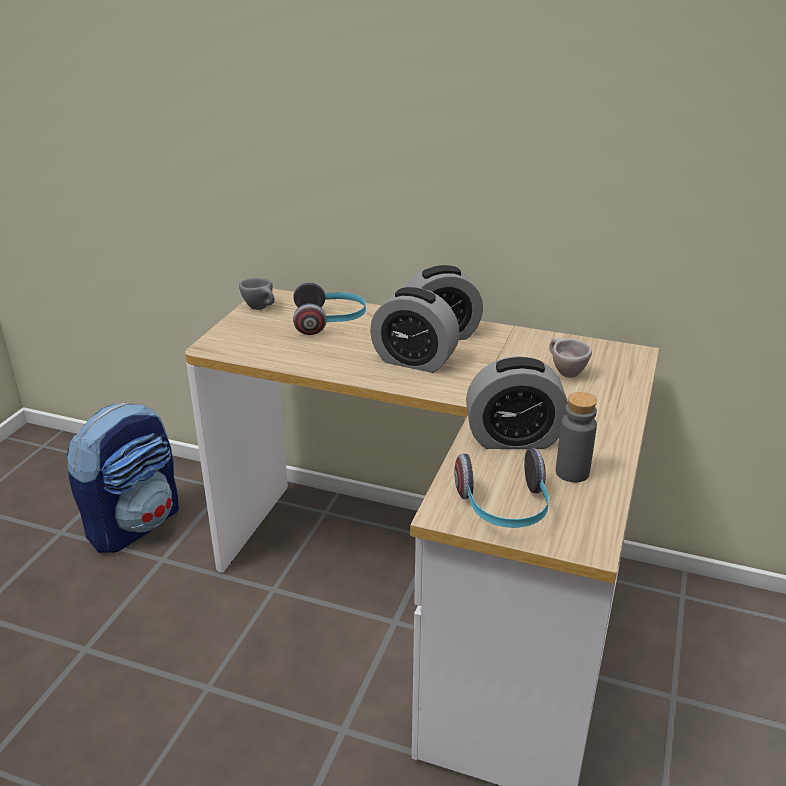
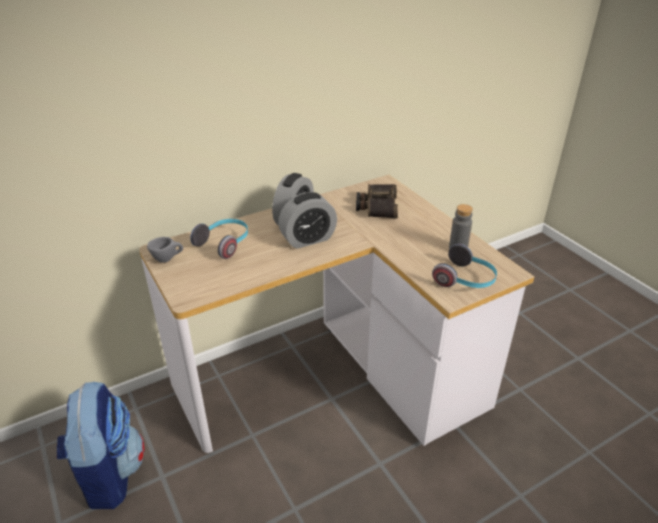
camera: 50 degrees left, 5 degrees up
(513, 439) = (415, 249): alarm clock -> none
(564, 372) = (377, 206): beige cup -> binoculars

